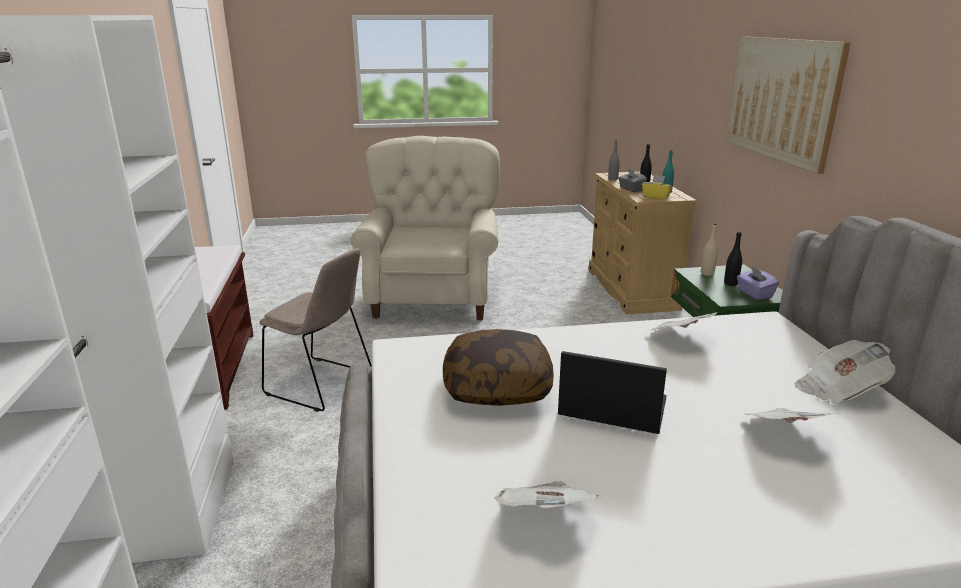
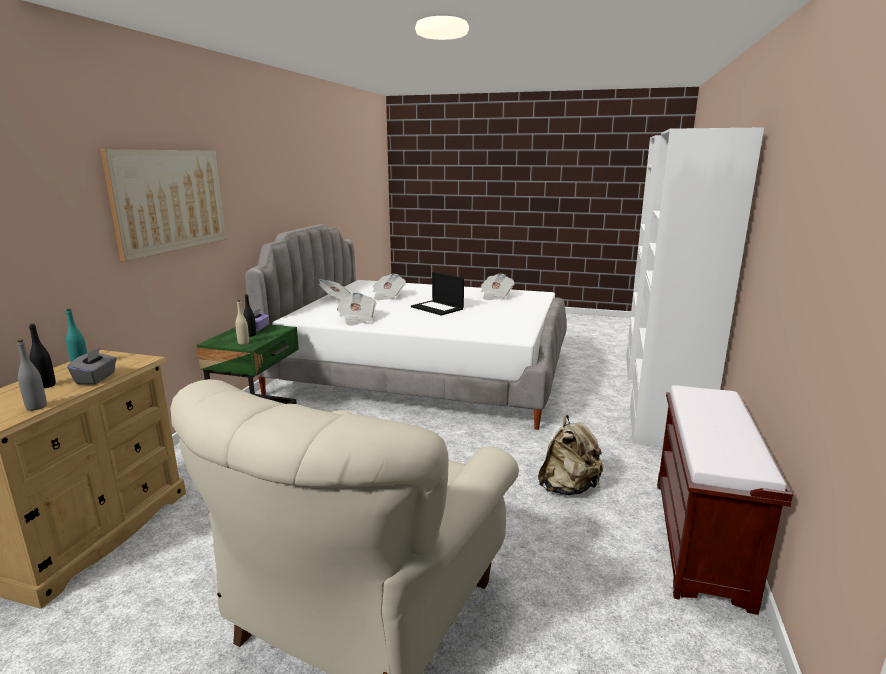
camera: 155 degrees left, 5 degrees down
(322, 385) = (568, 488): beige chair -> beige backpack
(497, 386) = (478, 319): pillow -> none
(656, 197) = (119, 360): yellow tissue box -> none

